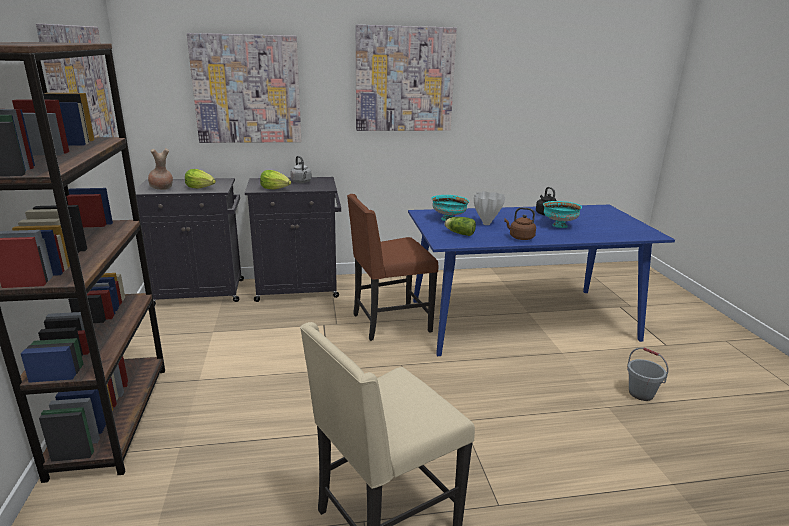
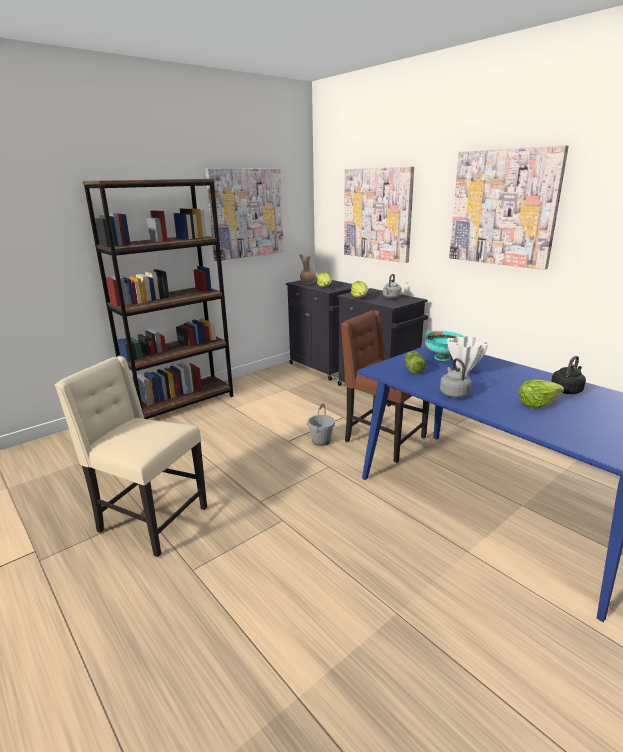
camera: 60 degrees right, 0 degrees up
(520, 237) = (453, 393): brown kettle -> grey kettle
(559, 226) = (537, 404): turquoise bowl -> lettuce
(641, 393) = (458, 640): grey bucket -> grey bucket (321, 441)

